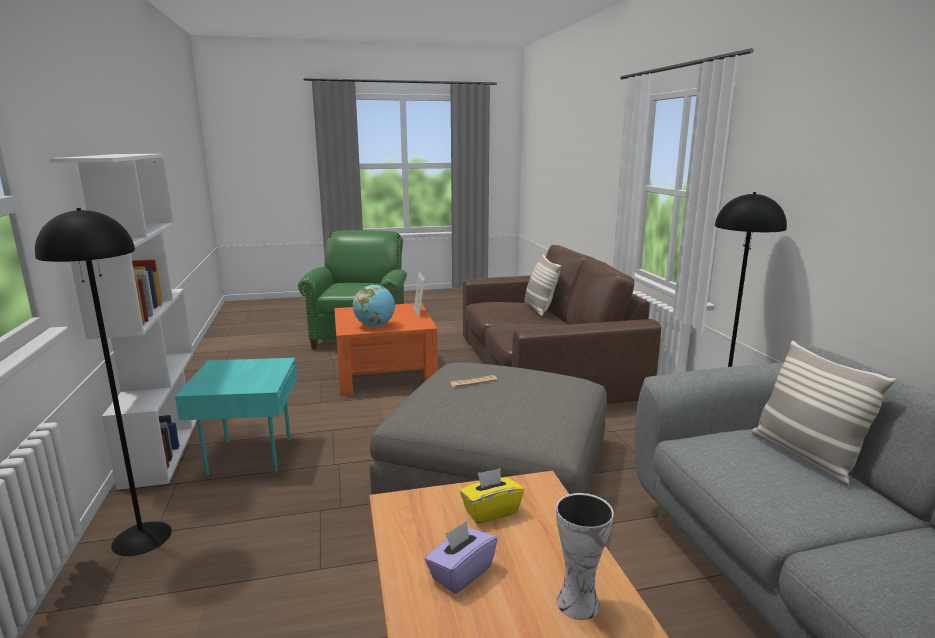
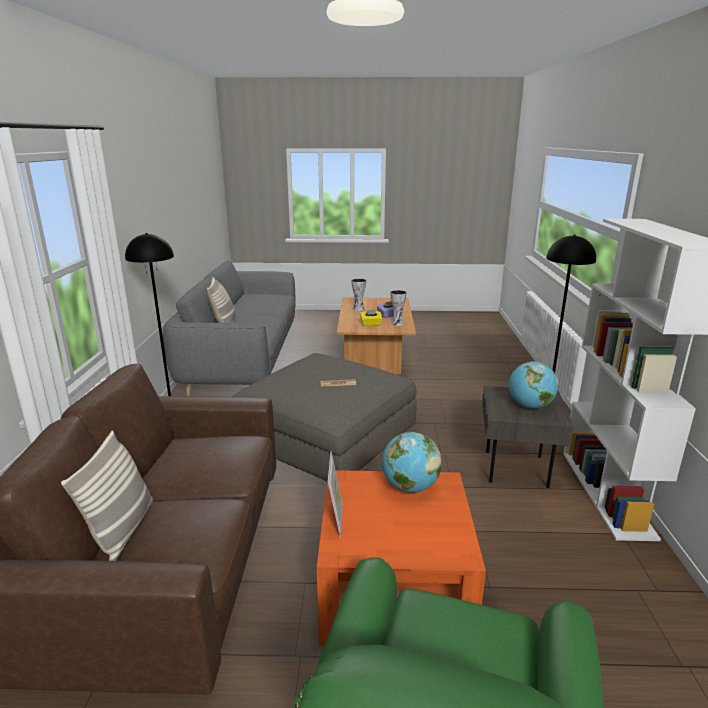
camera: 165 degrees left, 5 degrees up
(236, 373) = (530, 406): none -> globe
(248, 455) = (518, 470): turquoise side table -> grey side table
(420, 529) = (398, 323): none -> vase

